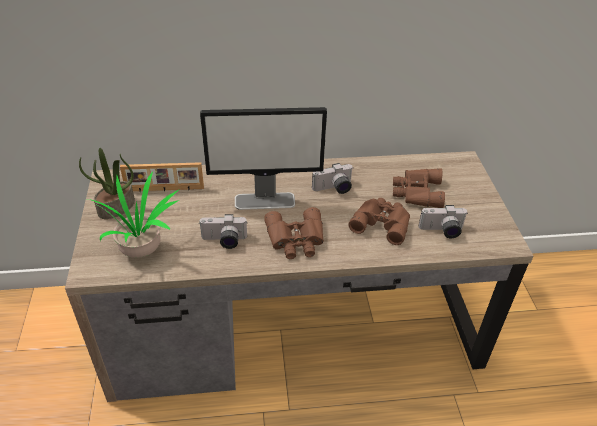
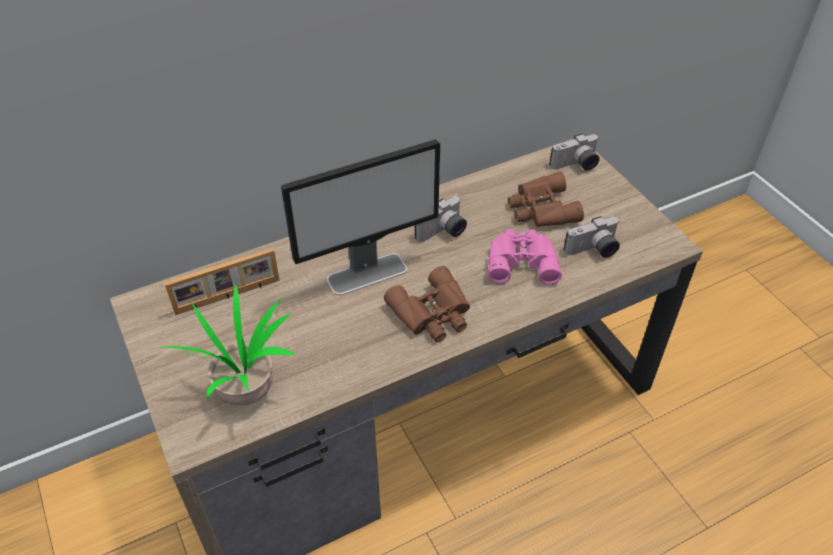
camera: 20 degrees left, 5 degrees up
(116, 208) = (177, 342): potted plant -> none
(224, 241) = (345, 344): camera -> camera (576, 165)
(381, 222) = (521, 260): brown binoculars -> pink binoculars

